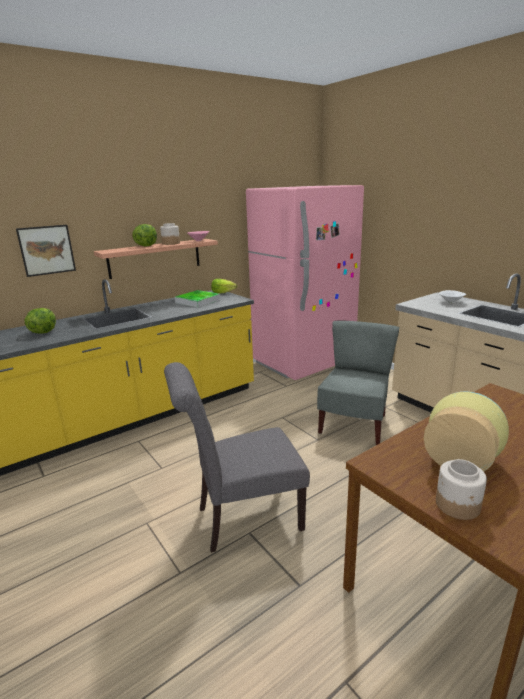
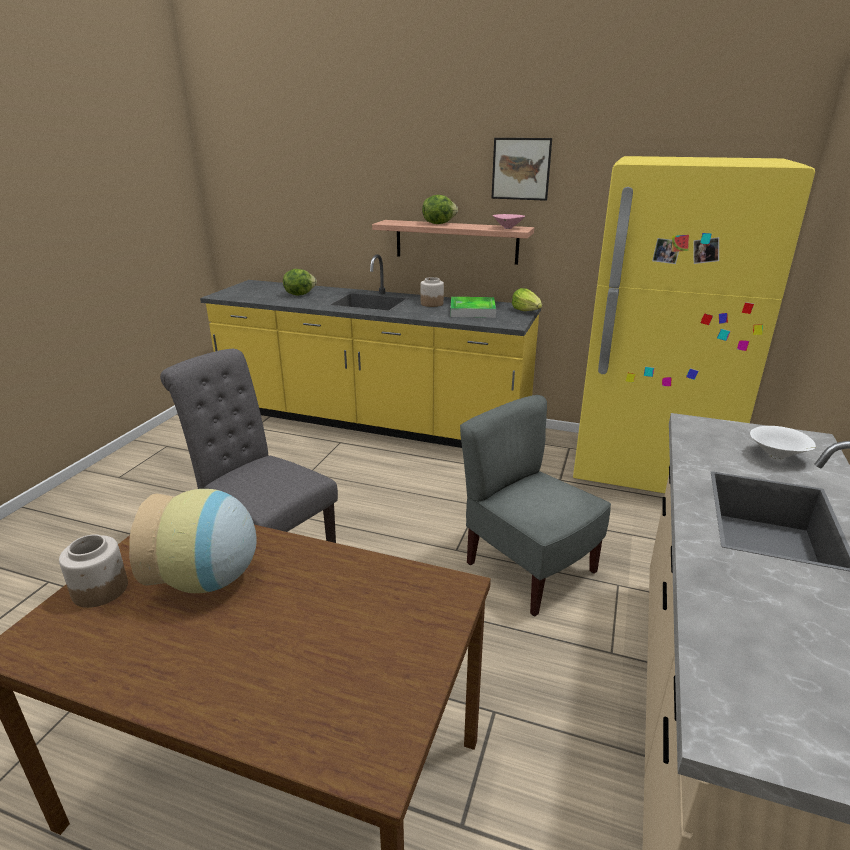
camera: 55 degrees right, 5 degrees up
(47, 250) = (339, 210): picture -> picture (521, 169)
(170, 243) = (469, 226): jar -> jar (431, 303)
(304, 362) = (648, 469): pink fridge -> yellow fridge
(354, 424) = (528, 569): grey chair -> grey chair turned 120 degrees counterclockwise

